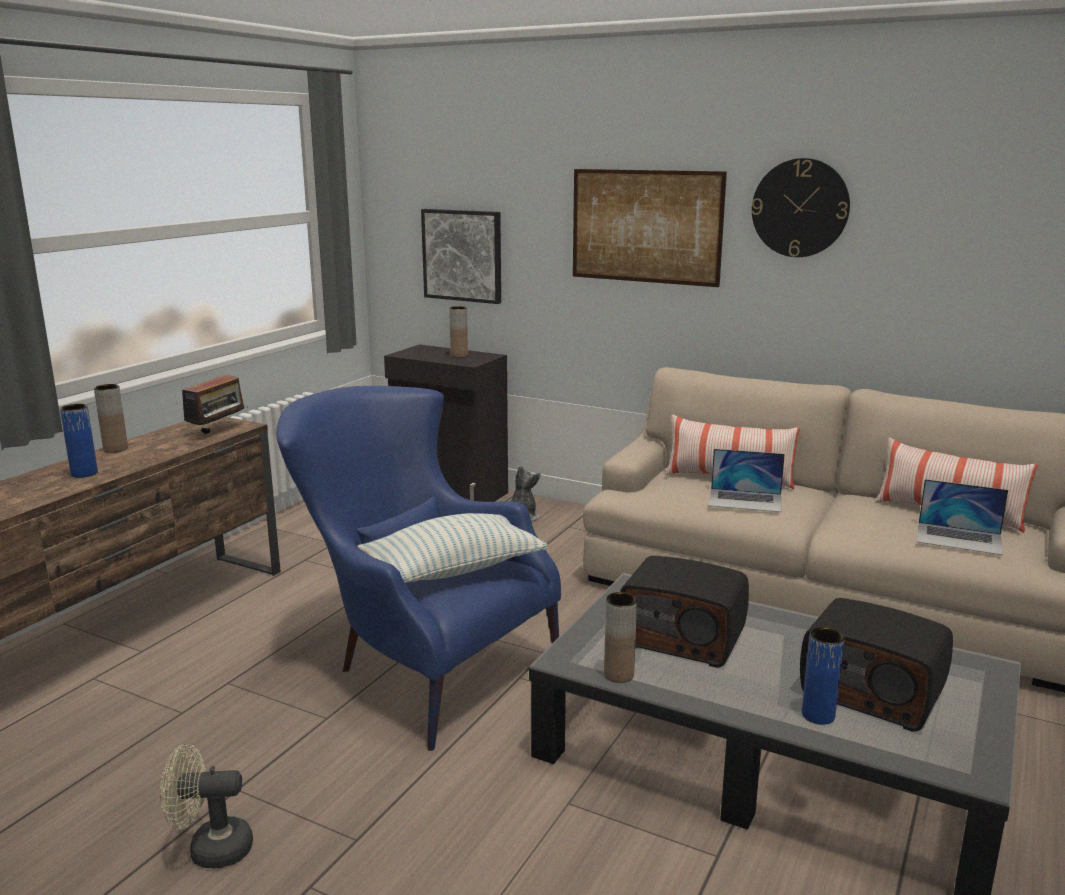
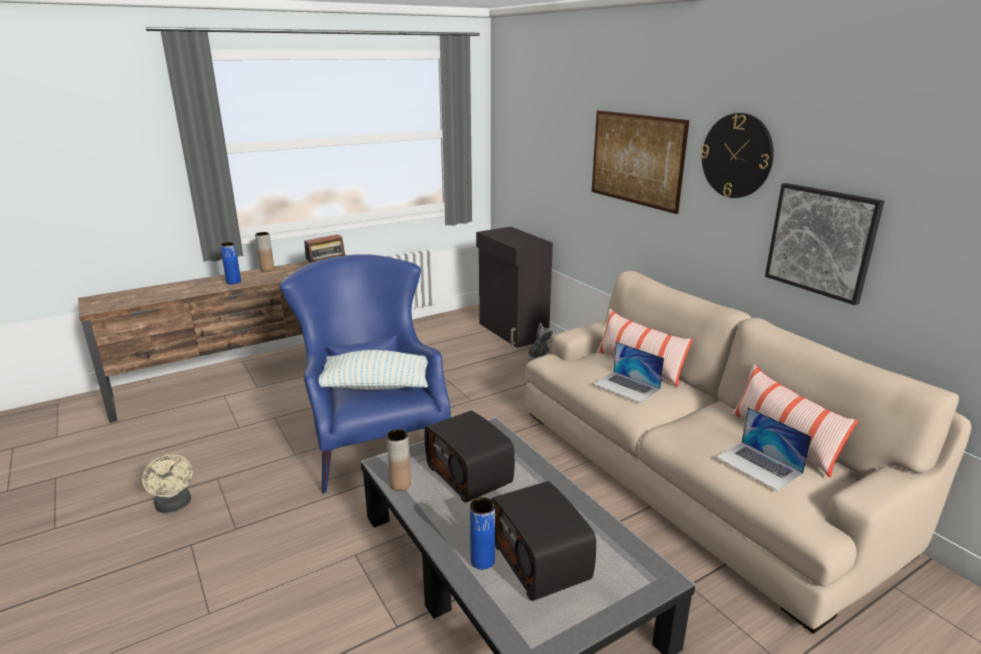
camera: 30 degrees right, 5 degrees up
(210, 849) = (174, 505): beige fan -> beige fan turned 150 degrees counterclockwise
(459, 356) = (520, 239): brown vase -> none
(462, 255) = (536, 167): picture -> picture (821, 241)

